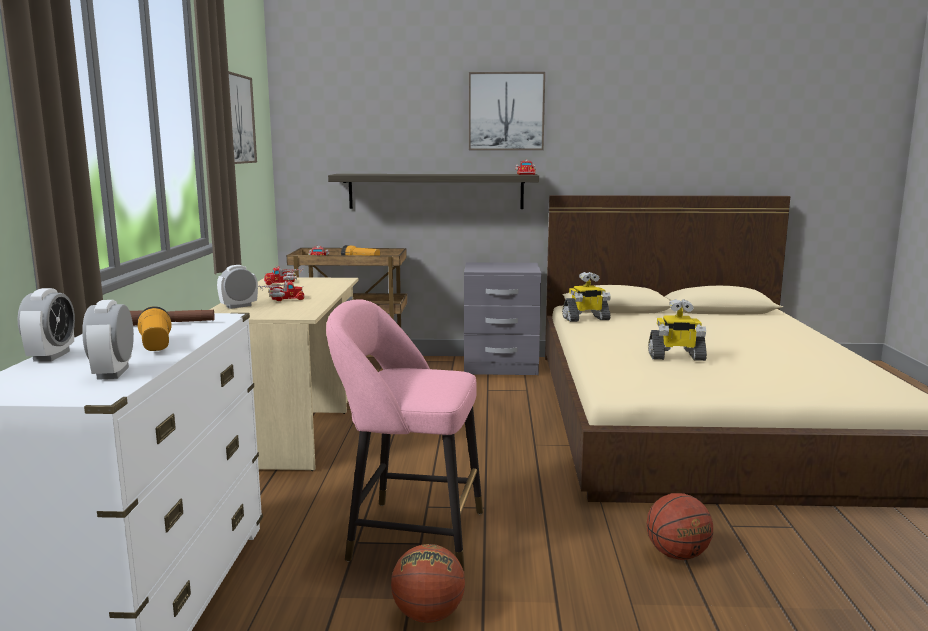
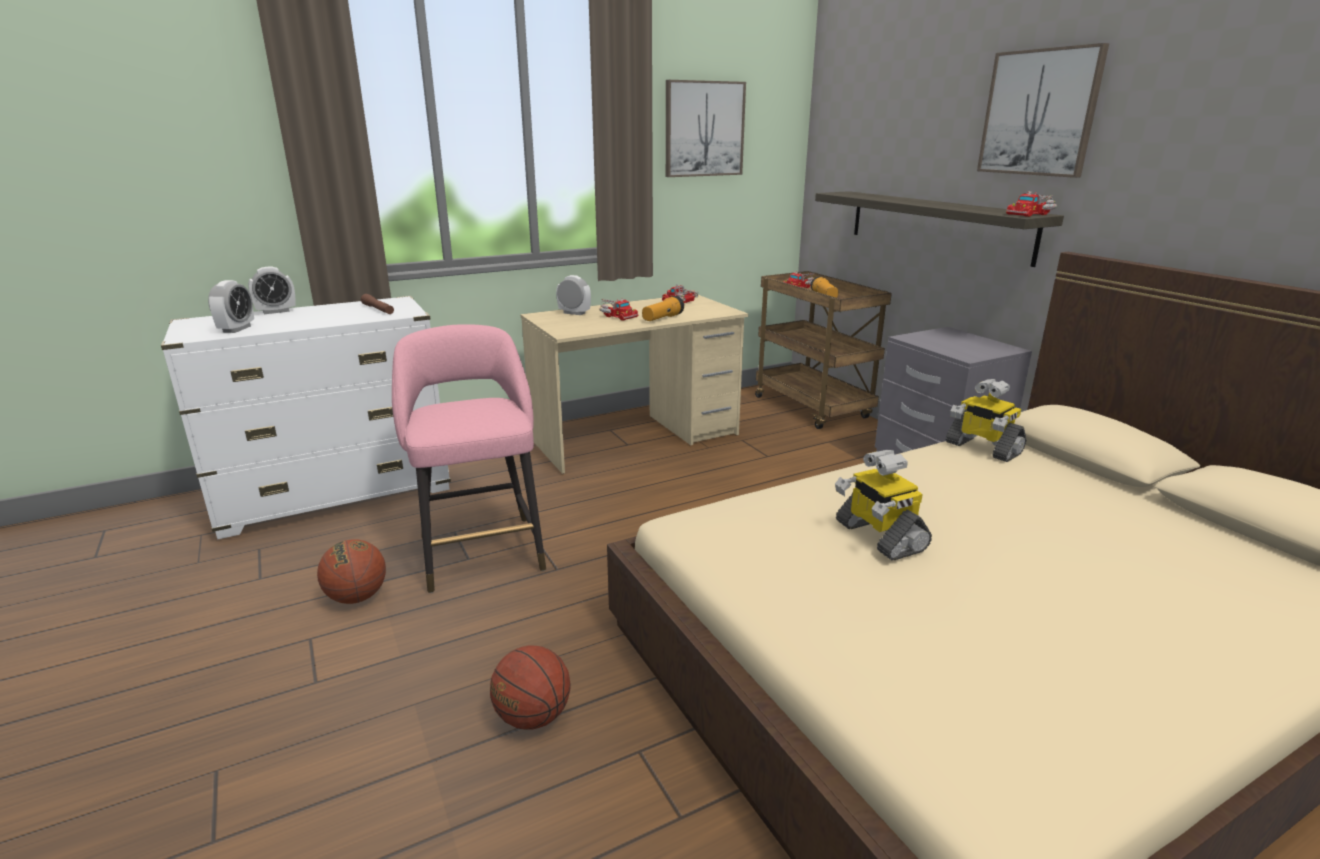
camera: 60 degrees right, 10 degrees up
(113, 373) = (237, 329): alarm clock -> alarm clock turned 135 degrees clockwise
(156, 345) = (313, 320): flashlight -> flashlight (662, 318)

